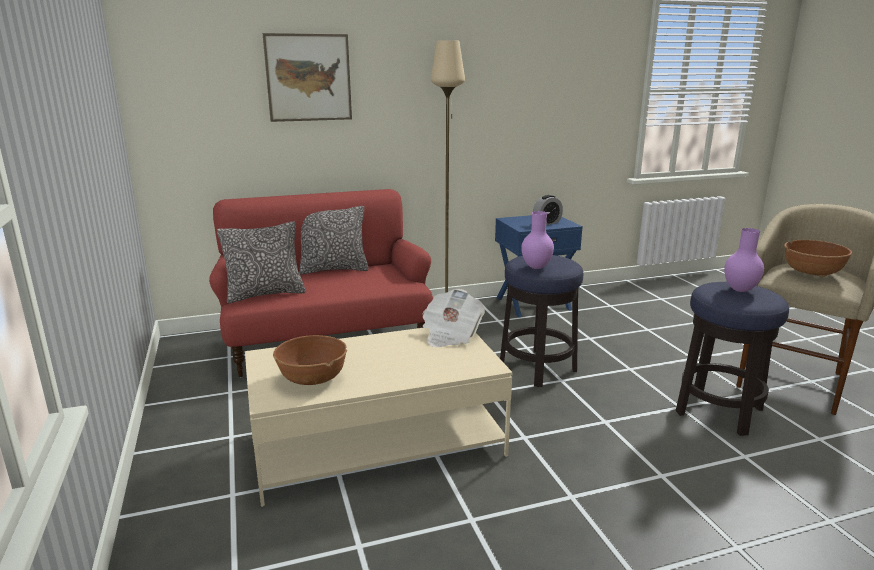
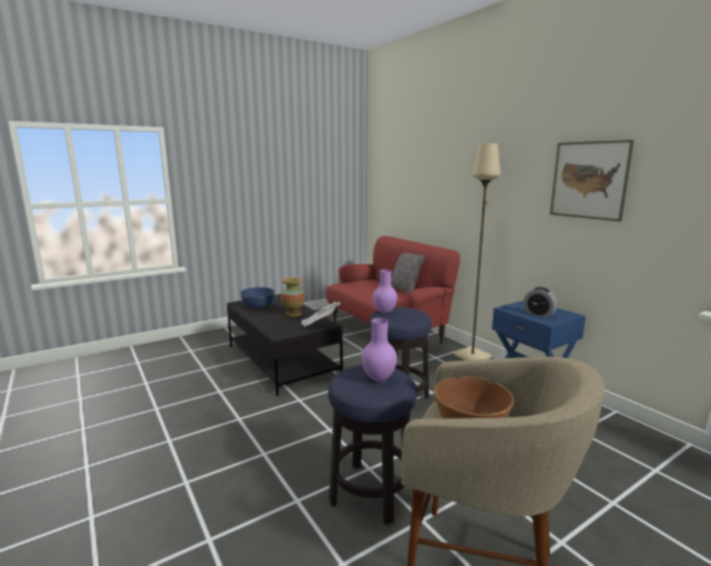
camera: 75 degrees right, 5 degrees down
(265, 294) = (353, 285): pillow -> none
(308, 78) = (429, 170): picture -> picture (589, 180)
(312, 378) = (258, 306): brown bowl -> blue bowl
(377, 443) = (282, 360): beige coffee table -> black coffee table
(386, 349) = (293, 314): none -> vase

